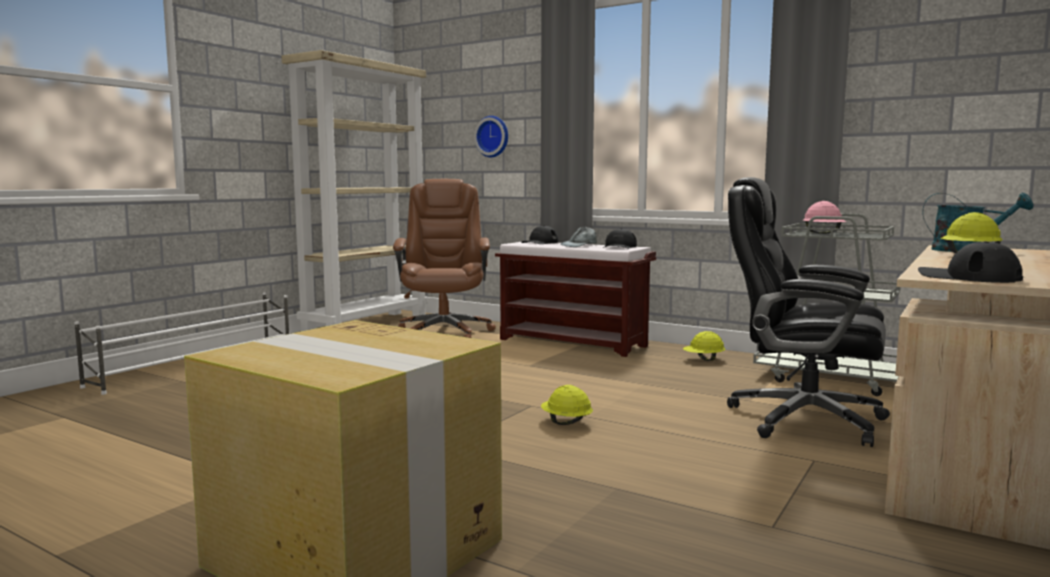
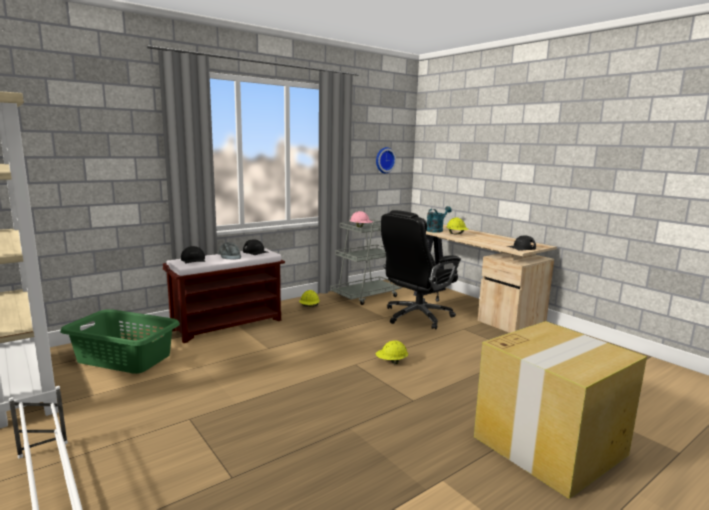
camera: 70 degrees left, 5 degrees up
(444, 332) = (124, 358): brown office chair -> green laundry basket
(493, 136) = (101, 173): wall clock -> wall clock (384, 160)

